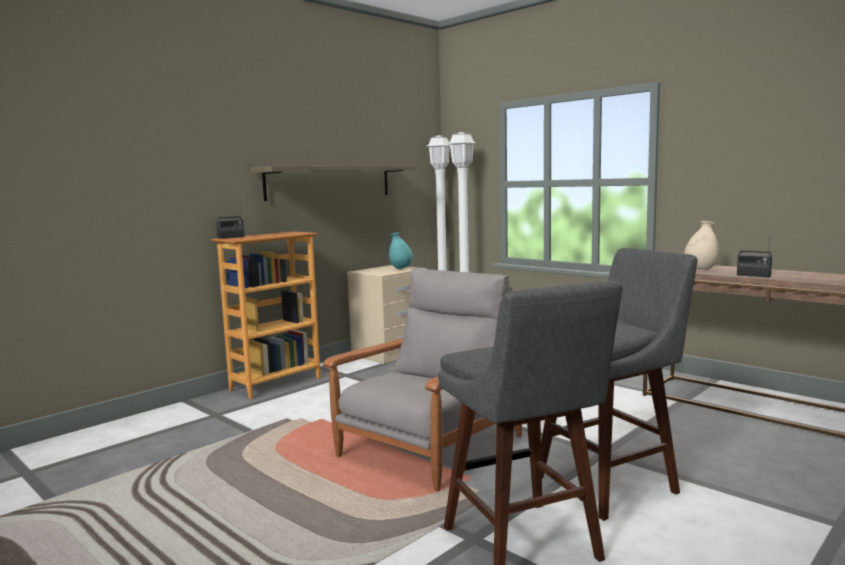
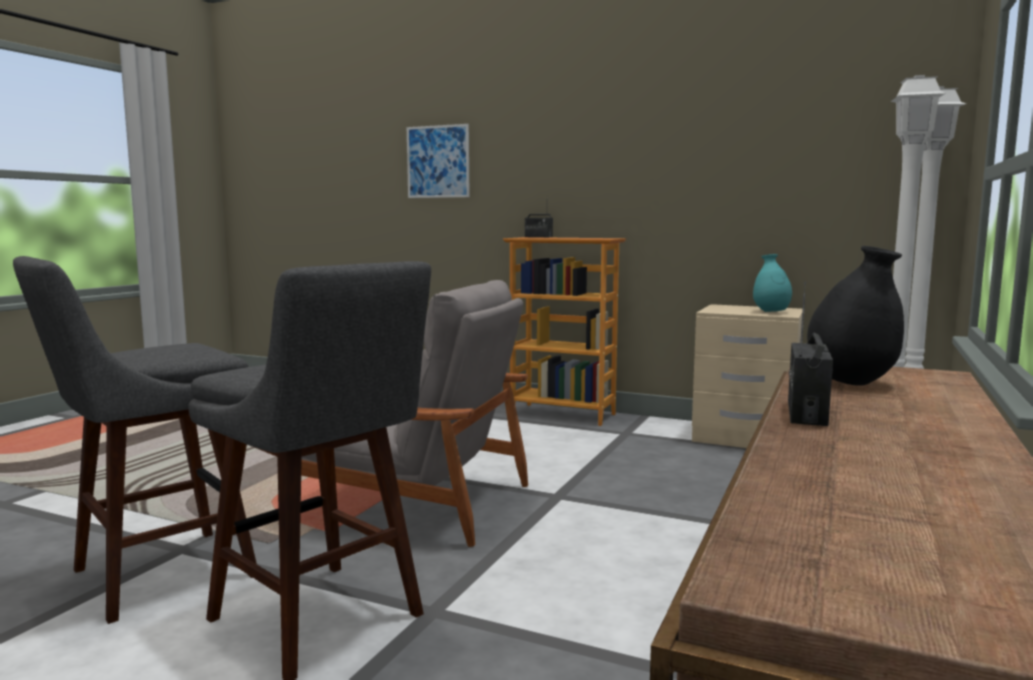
camera: 70 degrees right, 0 degrees up
(101, 167) = (438, 161): none -> picture
(330, 182) = (698, 175): shelf -> none
(700, 269) = (851, 382): beige vase -> black vase

